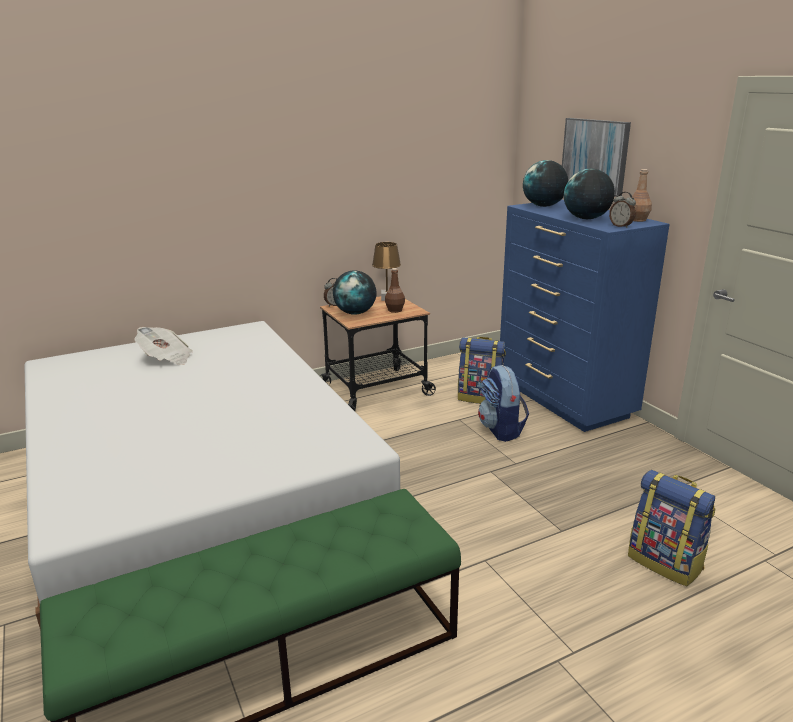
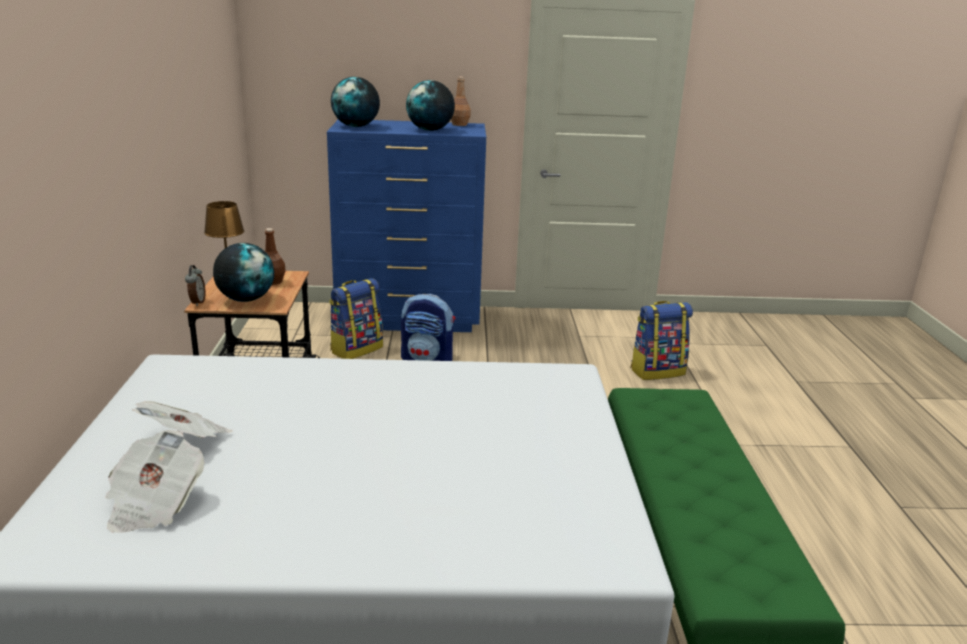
camera: 65 degrees left, 0 degrees up
(97, 373) = (154, 504): none -> newspaper
(595, 155) = (376, 68): picture -> none
(621, 226) = (473, 131): alarm clock -> none

